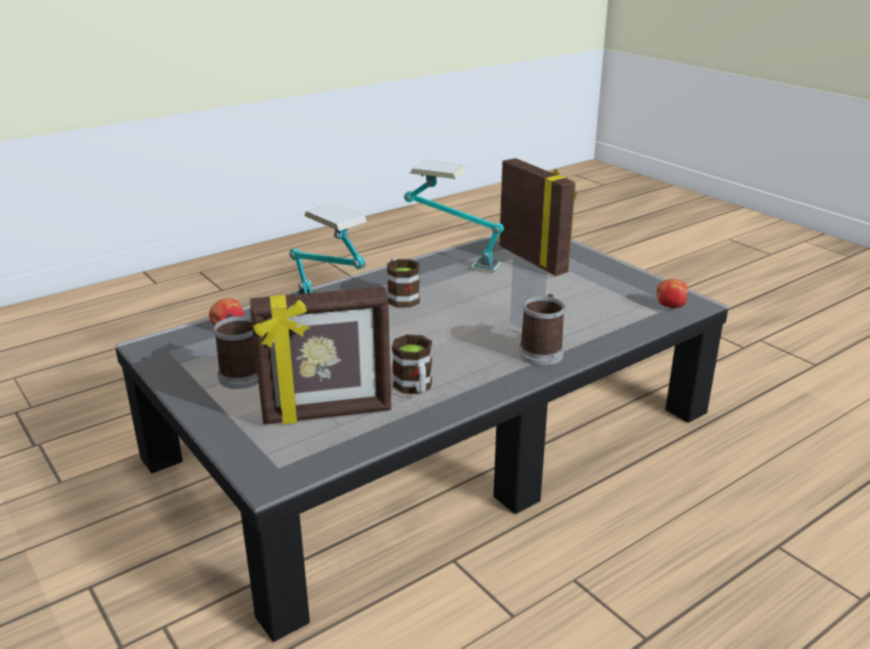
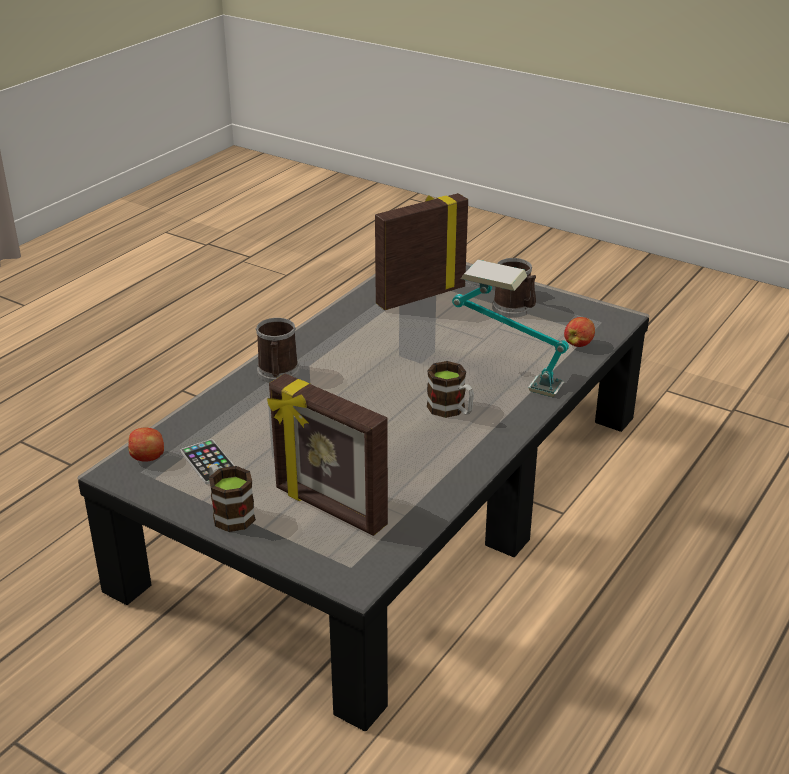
camera: 160 degrees right, 5 degrees up
(415, 388) = (370, 323): mug -> mug (229, 512)
(452, 262) = (432, 479): table lamp -> none
(618, 296) = (209, 462): none -> phone

